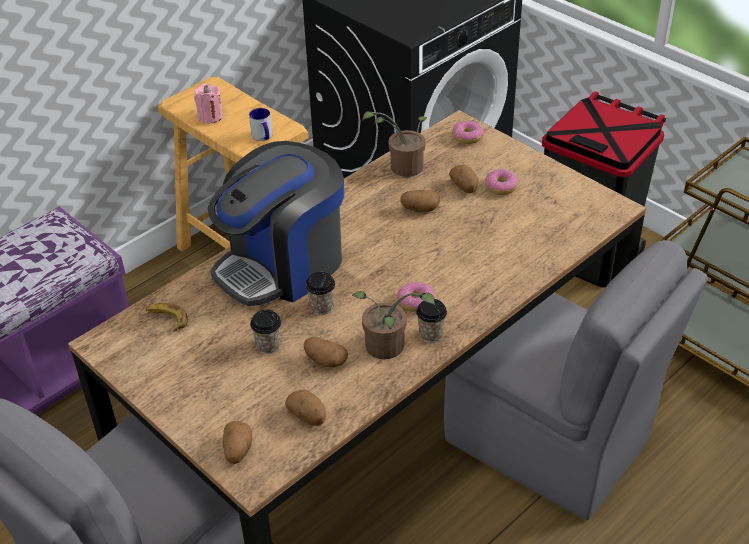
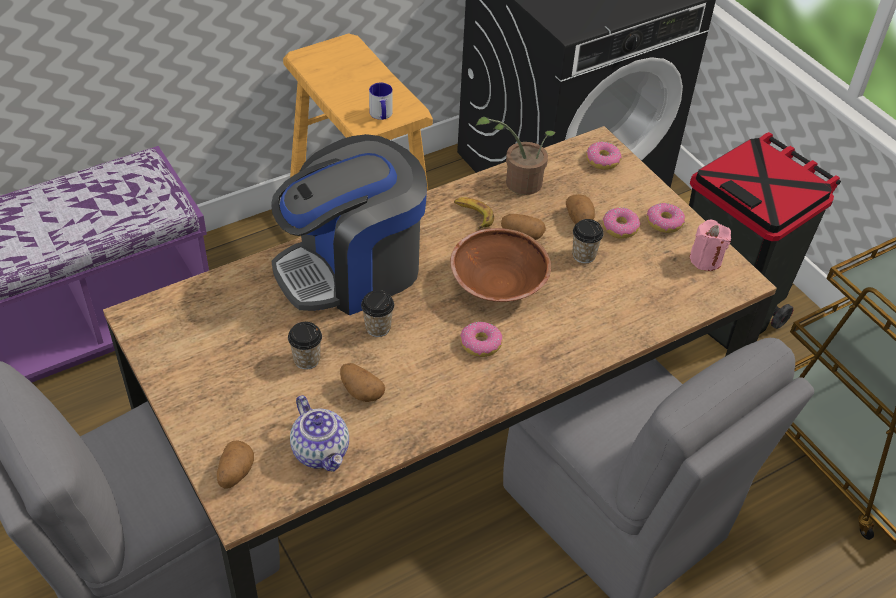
camera: 10 degrees right, 5 degrees up
(167, 319) = (212, 305): banana -> banana (473, 215)
(210, 116) = (333, 80): pink candle -> pink candle (705, 259)
(308, 416) = (321, 451): potato -> teapot
(388, 348) = (433, 393): potted plant -> none
(413, 251) = (498, 284): none -> brown bowl
(431, 334) = (484, 386): cup -> cup (584, 255)
(536, 175) = (664, 223): none -> donut

